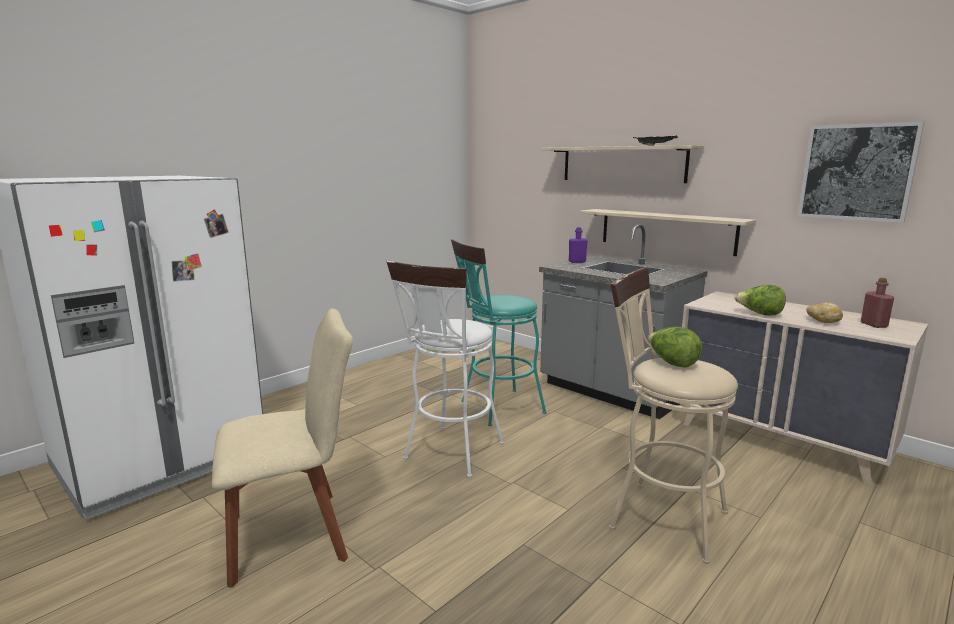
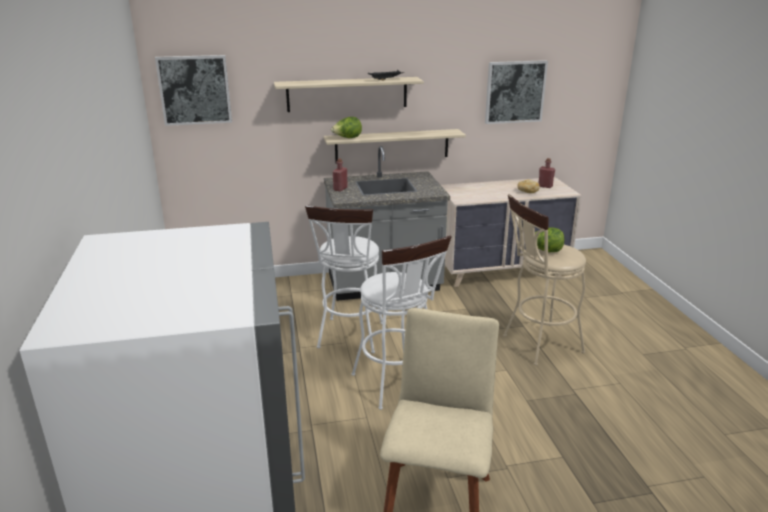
camera: 55 degrees left, 10 degrees up
(496, 408) = (350, 338): turquoise stool -> white stool
(498, 154) = (195, 90): none -> picture
(577, 262) = (340, 189): purple bottle -> red bottle
(759, 314) = (498, 197): lettuce -> lettuce (347, 138)

